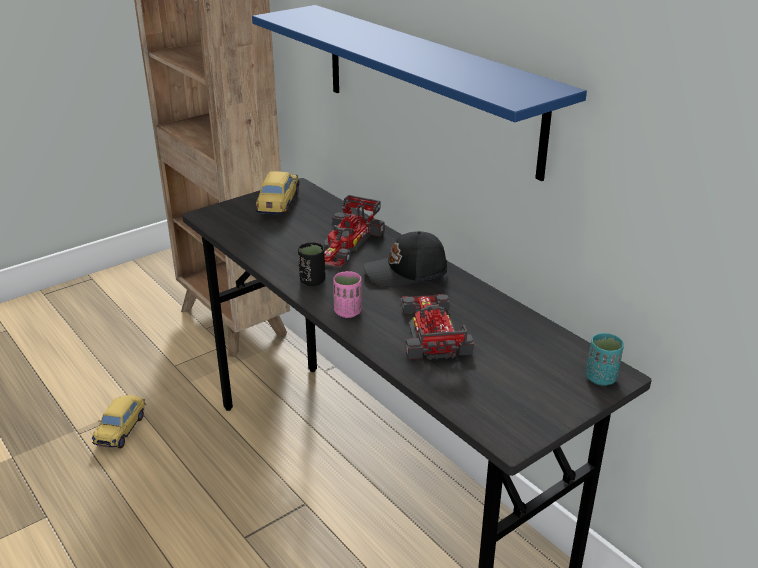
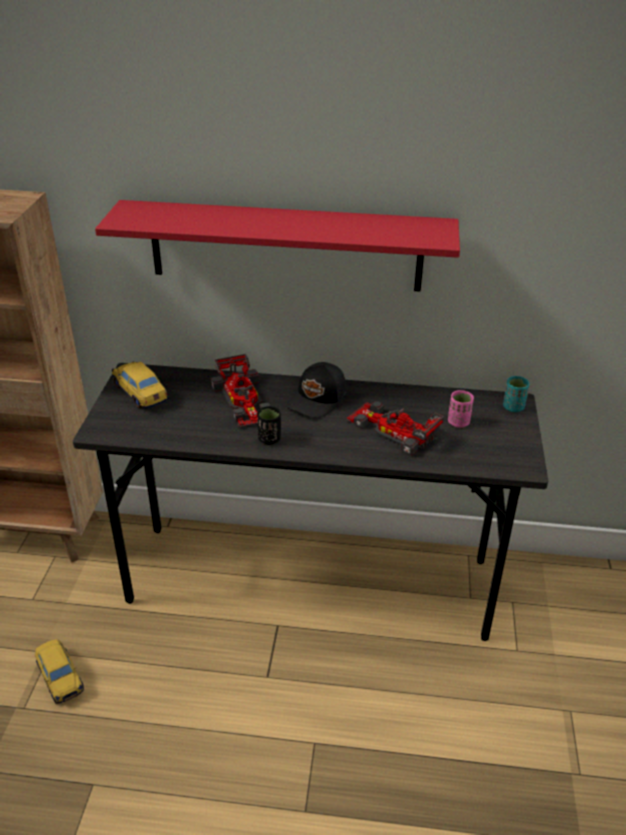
camera: 45 degrees left, 5 degrees up
(348, 312) = (328, 447): pink cup -> pink cup (458, 422)
(427, 86) = (285, 246): blue shelf -> red shelf

